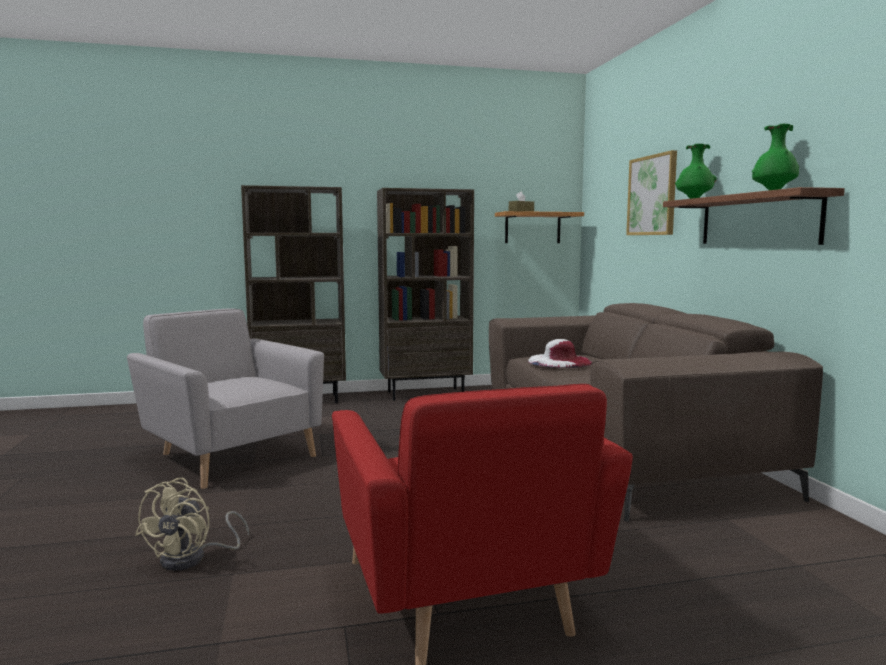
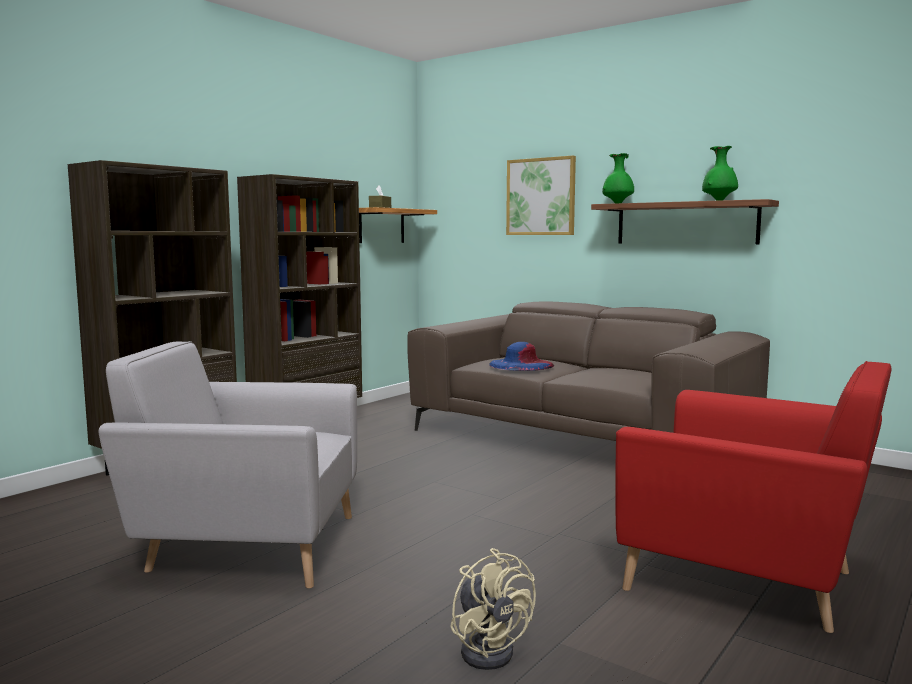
camera: 40 degrees left, 0 degrees up
(559, 361) = (521, 365): white hat -> blue hat

